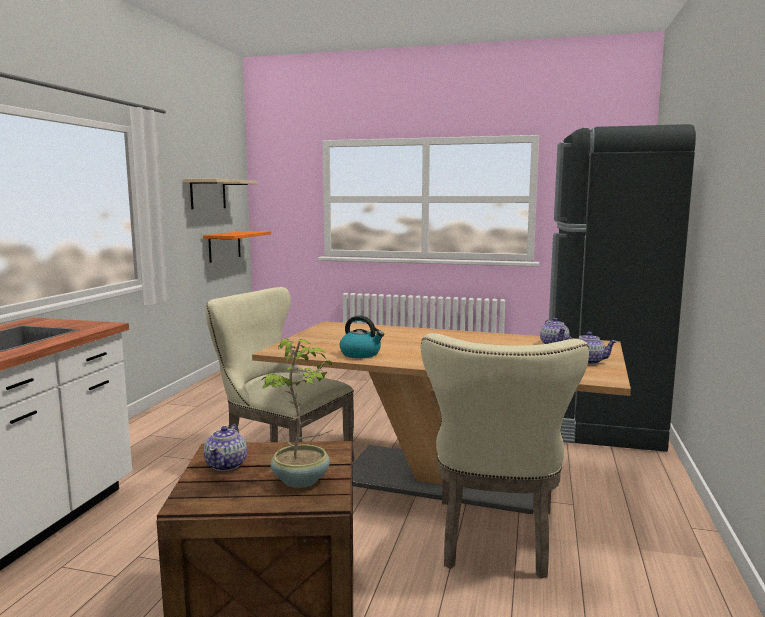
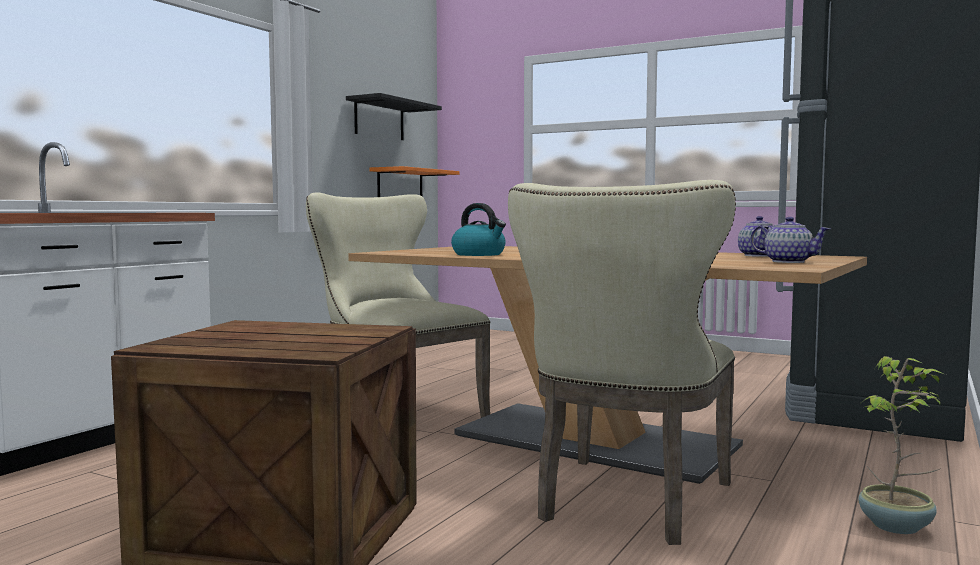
camera: 15 degrees right, 5 degrees down
(208, 194) = (379, 120): beige shelf -> black shelf
(226, 465) = (240, 331): teapot -> none
(302, 480) = (310, 342): potted plant -> potted plant (897, 526)

